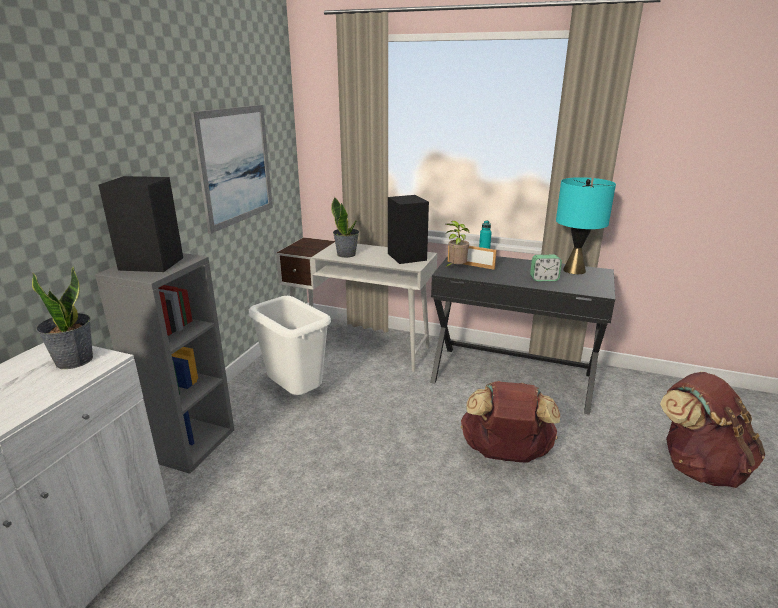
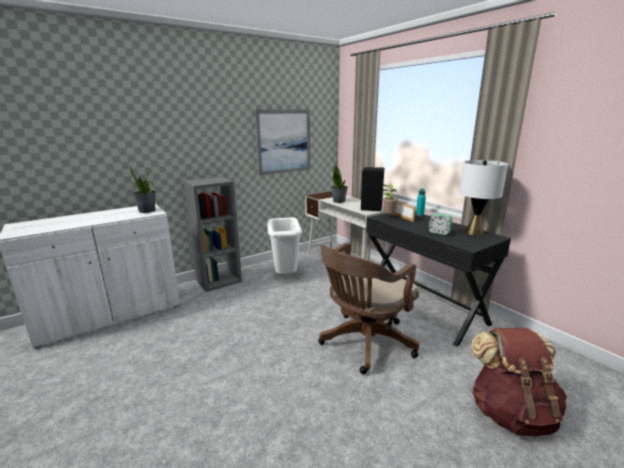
camera: 35 degrees right, 5 degrees down
(153, 264) = (208, 180): black speaker -> none
(505, 454) = (364, 343): brown backpack -> brown office chair
(574, 270) = (474, 232): turquoise table lamp -> white table lamp

